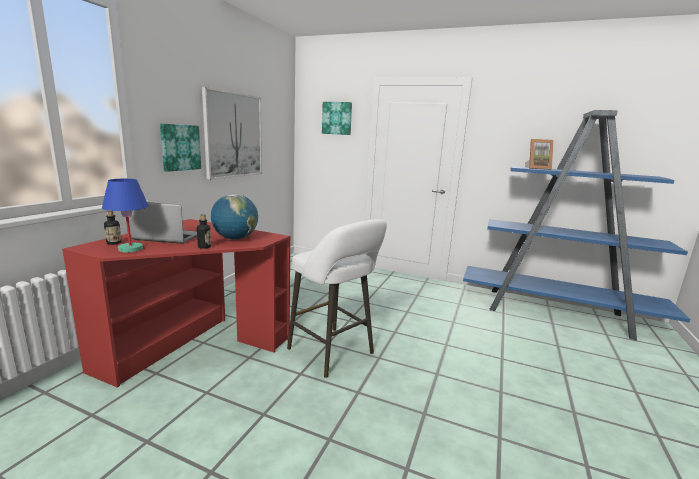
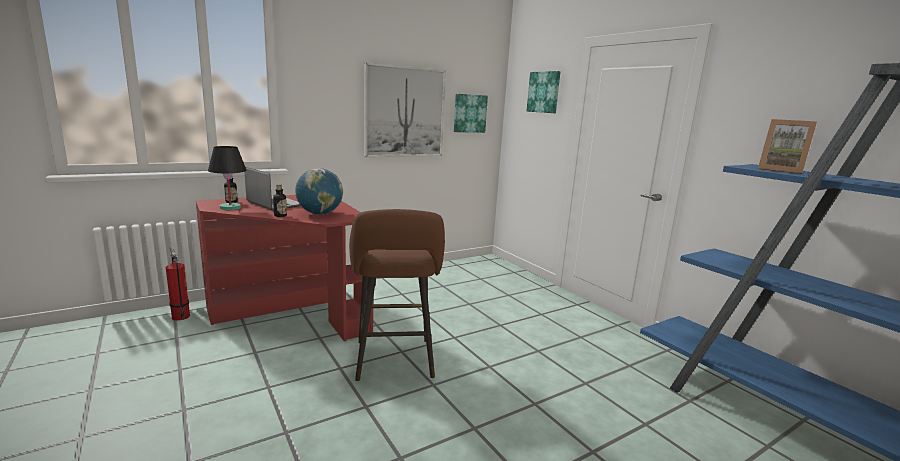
camera: 35 degrees right, 0 degrees up
(60, 392) = (180, 315): none -> fire extinguisher
(130, 249) = (230, 208): blue table lamp -> black table lamp
(180, 147) = (332, 122): picture -> picture (469, 113)
(333, 353) = (394, 362): white stool -> brown stool

